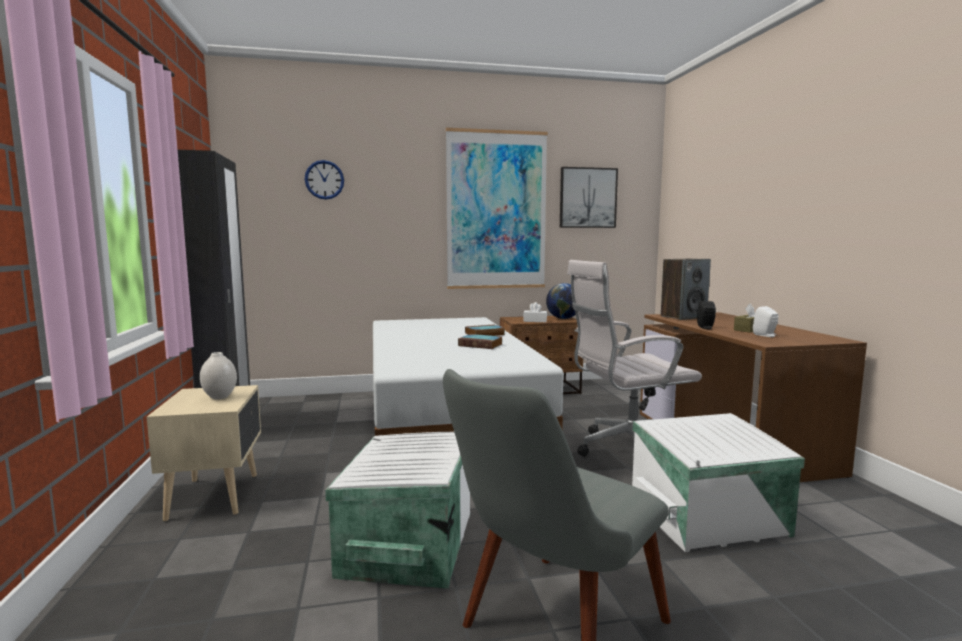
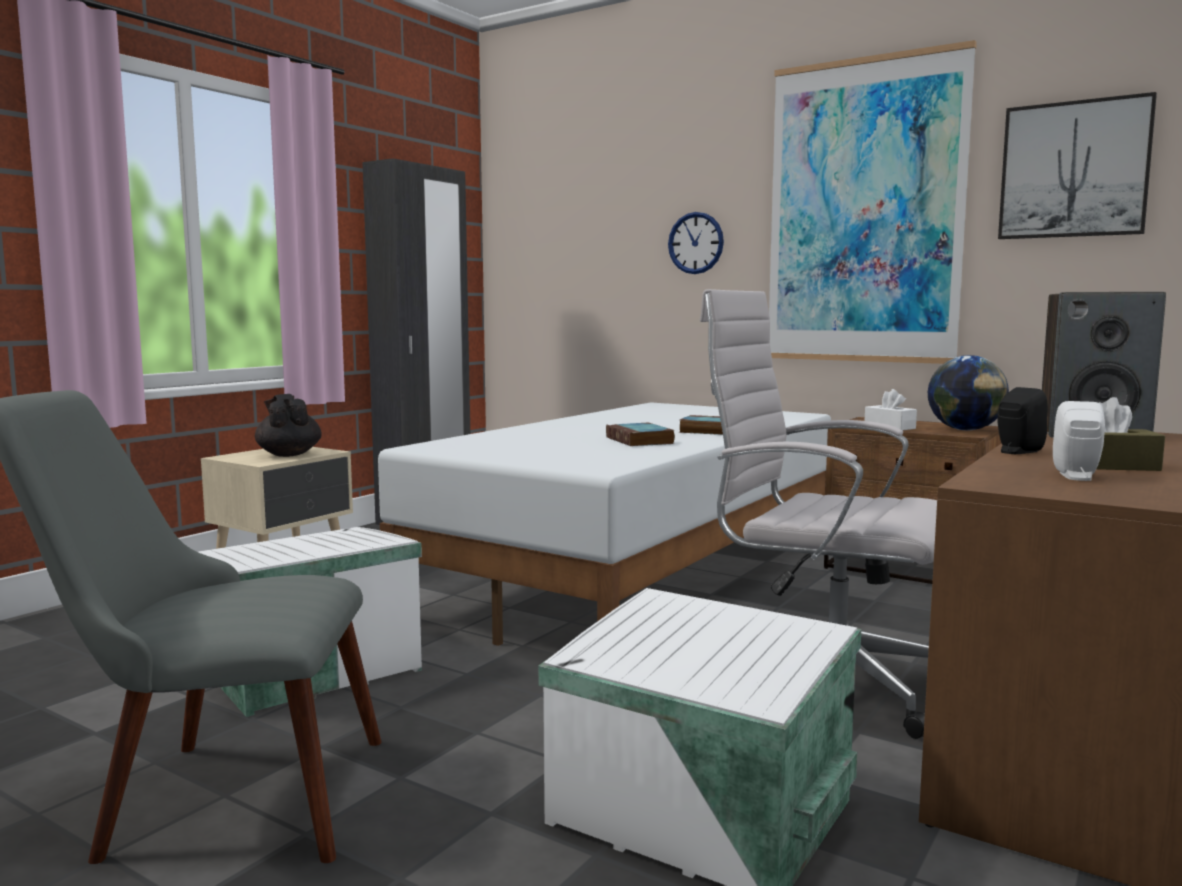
camera: 45 degrees right, 0 degrees up
(220, 397) = (289, 454): white vase -> black teapot
(324, 180) = (600, 183): wall clock -> wall clock (695, 243)

